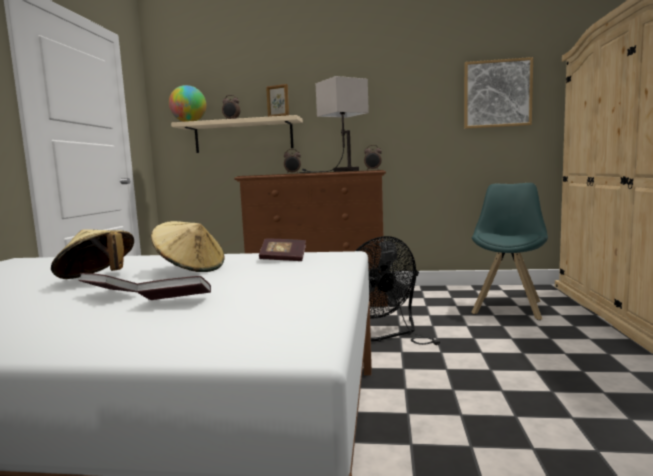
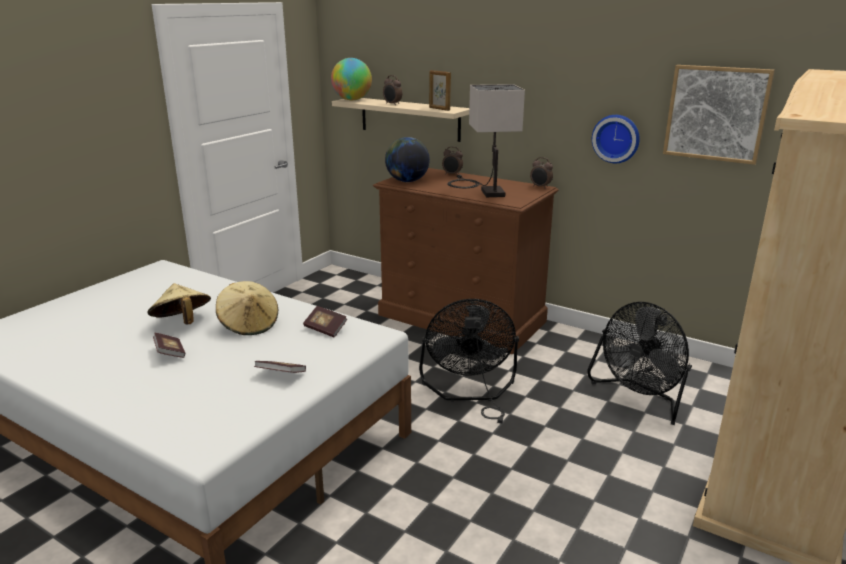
camera: 25 degrees right, 15 degrees up
(176, 302) = (195, 376): book -> book (281, 375)
(262, 174) = (407, 181): none -> globe
(426, 123) = (616, 138): none -> wall clock
(507, 307) = (639, 394): turquoise chair -> black fan

